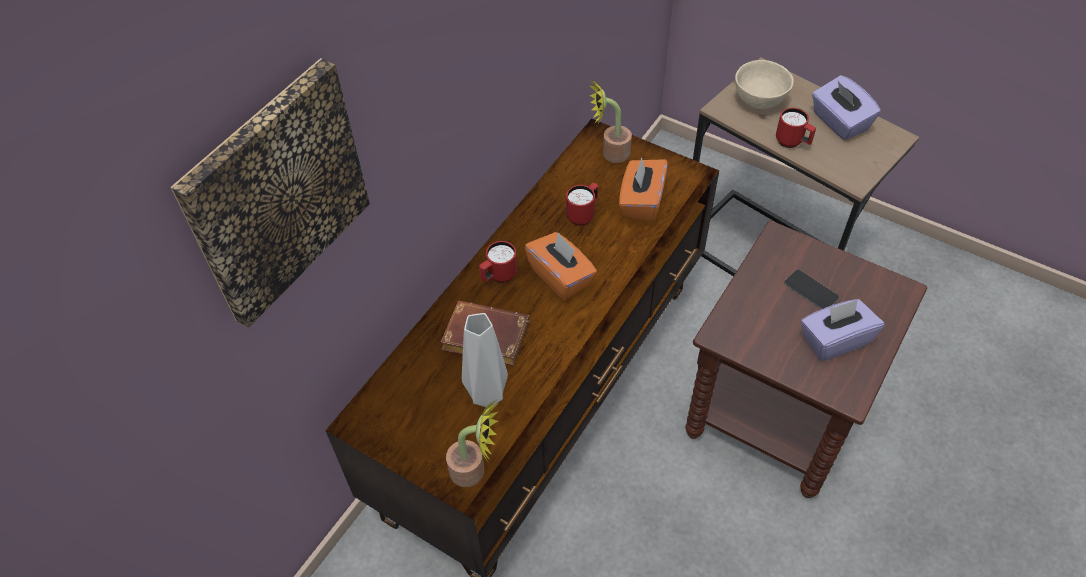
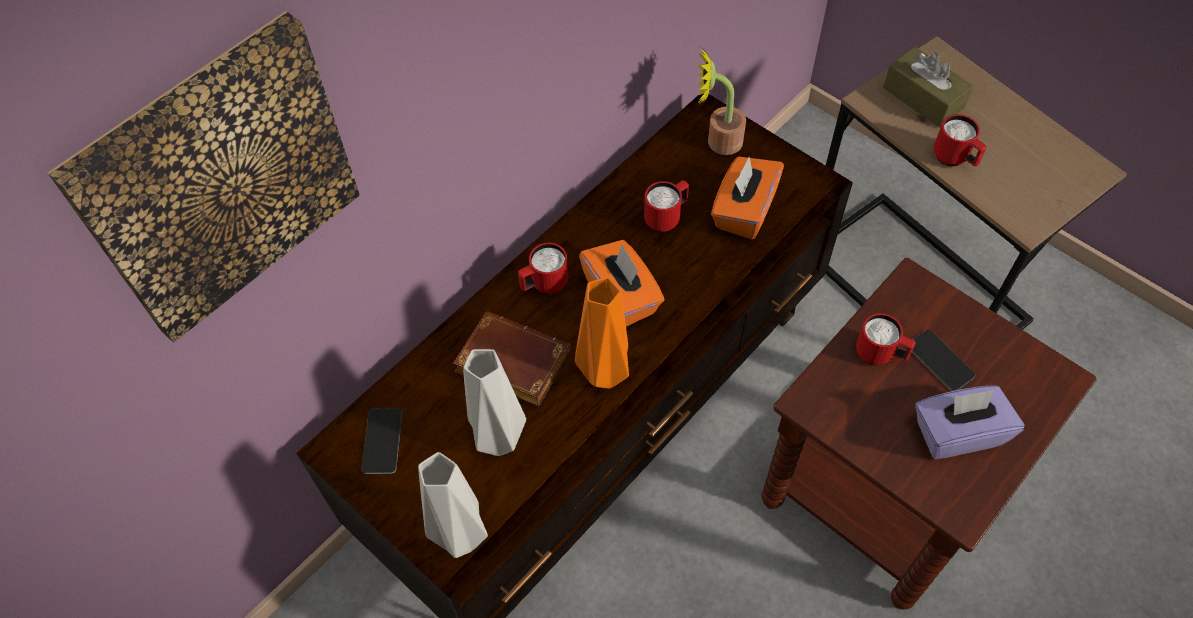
camera: 10 degrees right, 5 degrees up
(394, 410) = (382, 441): none -> phone
(474, 471) = (463, 537): potted plant -> grey vase
(557, 334) = (602, 373): none -> orange vase
(760, 102) = (923, 98): beige bowl -> brown tissue box
(765, 293) = (880, 355): none -> red mug
(839, 122) = (1022, 139): purple tissue box -> none

